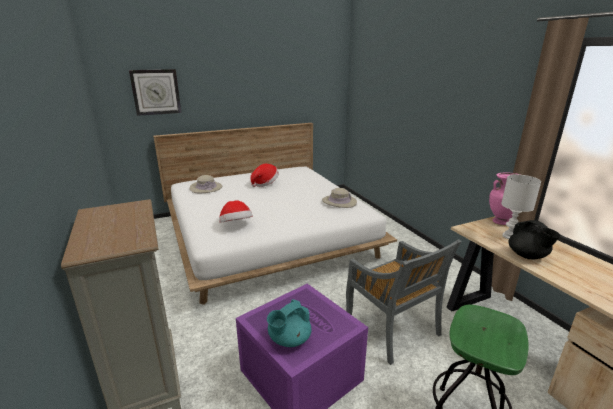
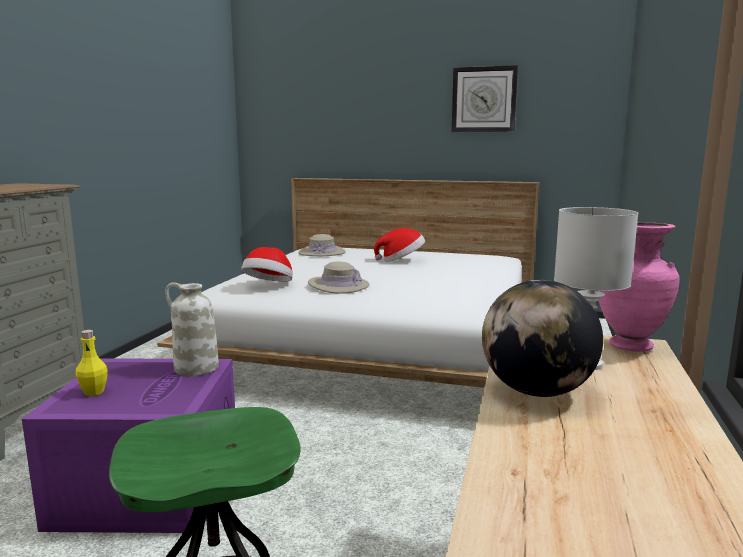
camera: 40 degrees right, 10 degrees down
(156, 92) = (305, 120): wall clock -> wall clock (484, 99)
(289, 340) = (94, 392): turquoise teapot -> yellow bottle
(304, 298) = (195, 368): none -> white vase
(339, 202) = (459, 294): beige hat -> beige hat (338, 286)
(393, 329) = (347, 505): grey chair -> none
(527, 256) = (536, 391): black teapot -> globe

